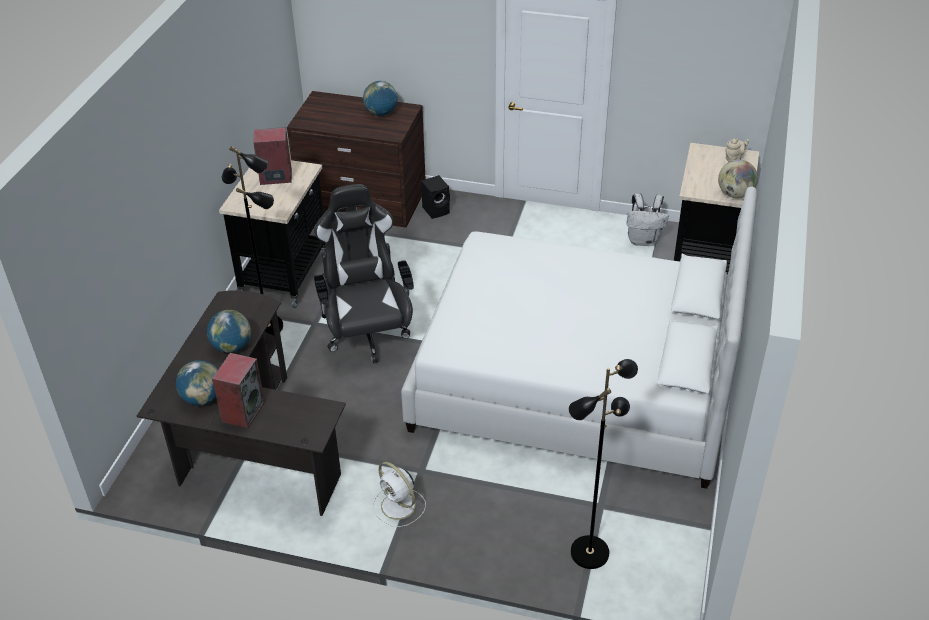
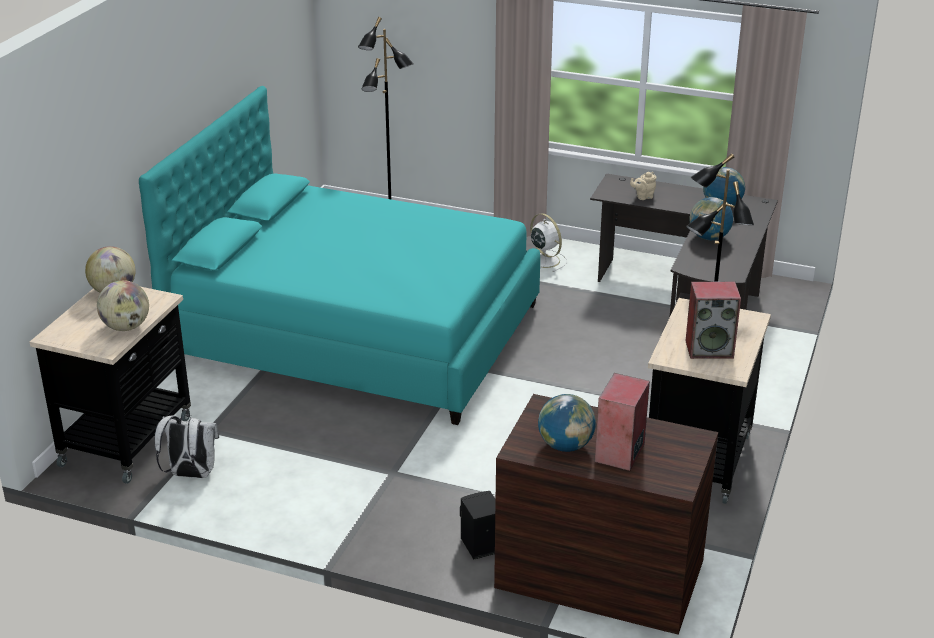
camera: 175 degrees left, 10 degrees down
(243, 411) = (681, 197): speaker -> speaker (620, 453)
(368, 338) = (578, 383): black office chair -> none
(574, 381) = (356, 332): white bed -> turquoise bed
(700, 165) = (126, 327): none -> globe
(734, 159) = (73, 333): beige teapot -> beige teapot (643, 197)

